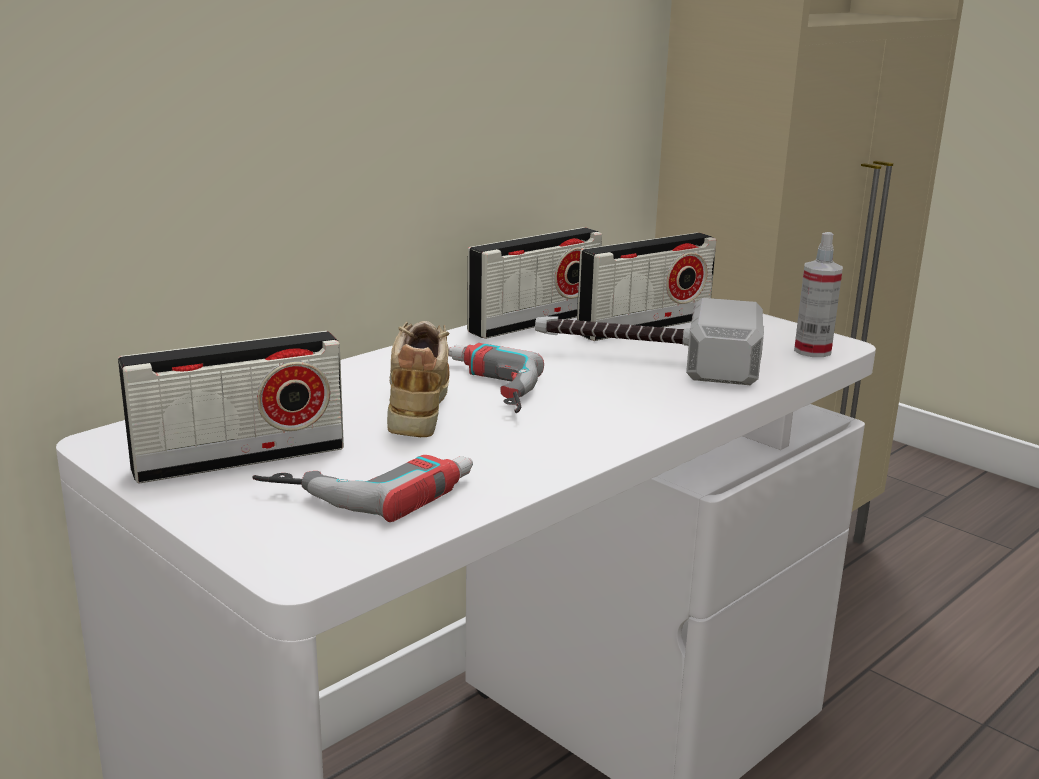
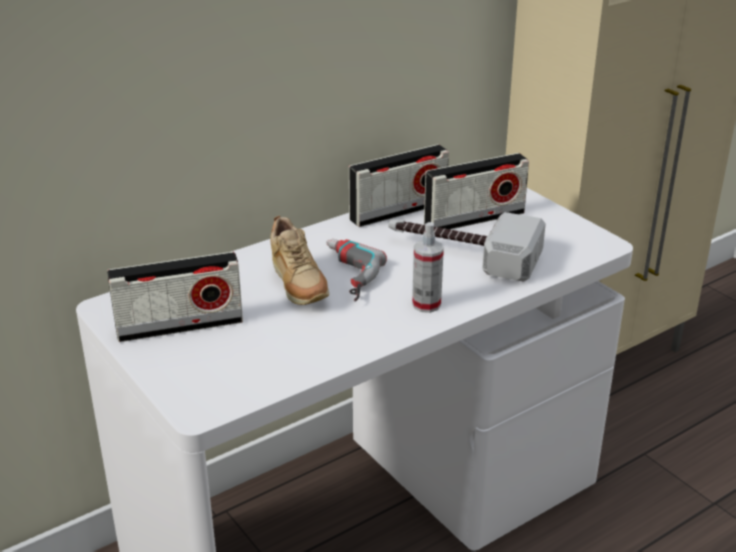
camera: 10 degrees right, 10 degrees up
(369, 486) = (251, 353): power drill -> none
(419, 405) = (298, 288): beige shoe -> beige shoe turned 150 degrees clockwise
(812, 351) = (584, 250): spray bottle -> spray bottle (426, 304)

